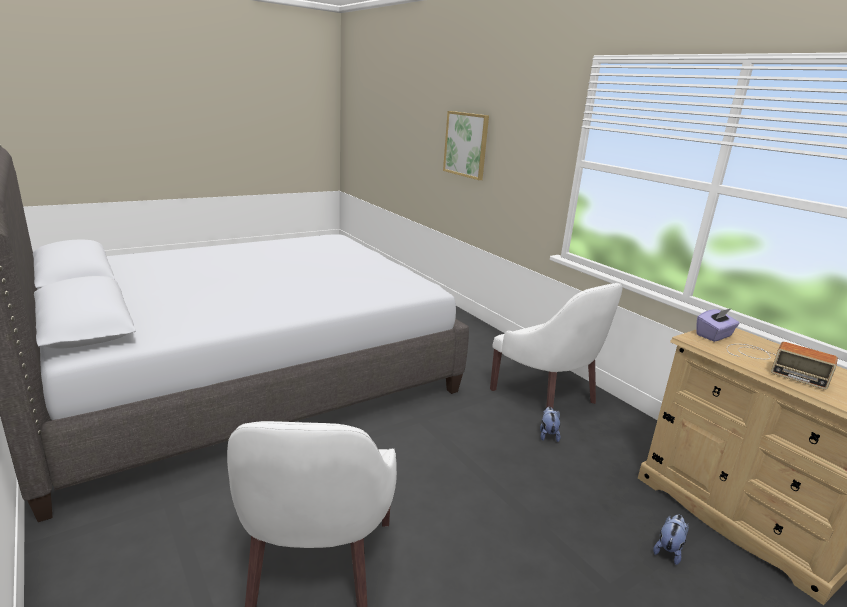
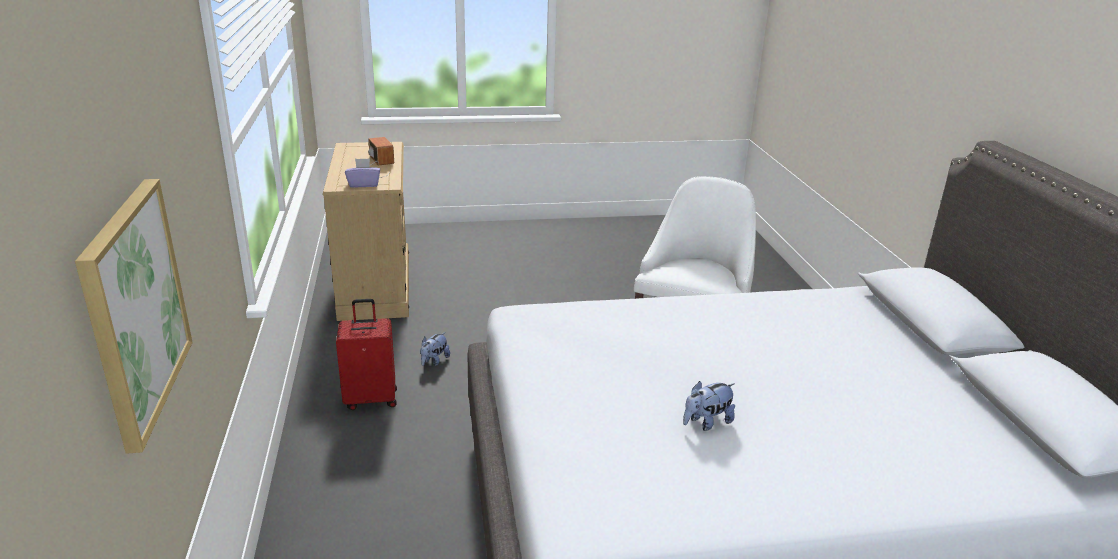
camera: 155 degrees left, 5 degrees up
(547, 395) = (371, 399): white armchair -> red suitcase
(668, 550) = (455, 286): plush toy -> plush toy (706, 422)

